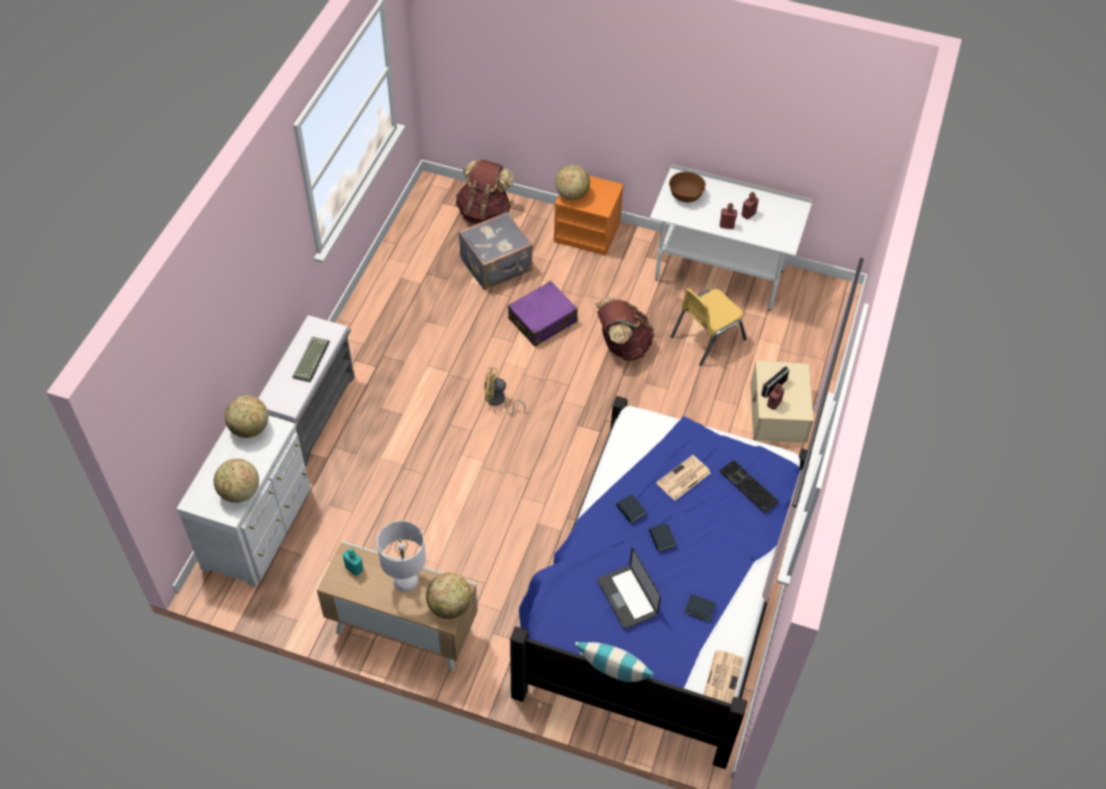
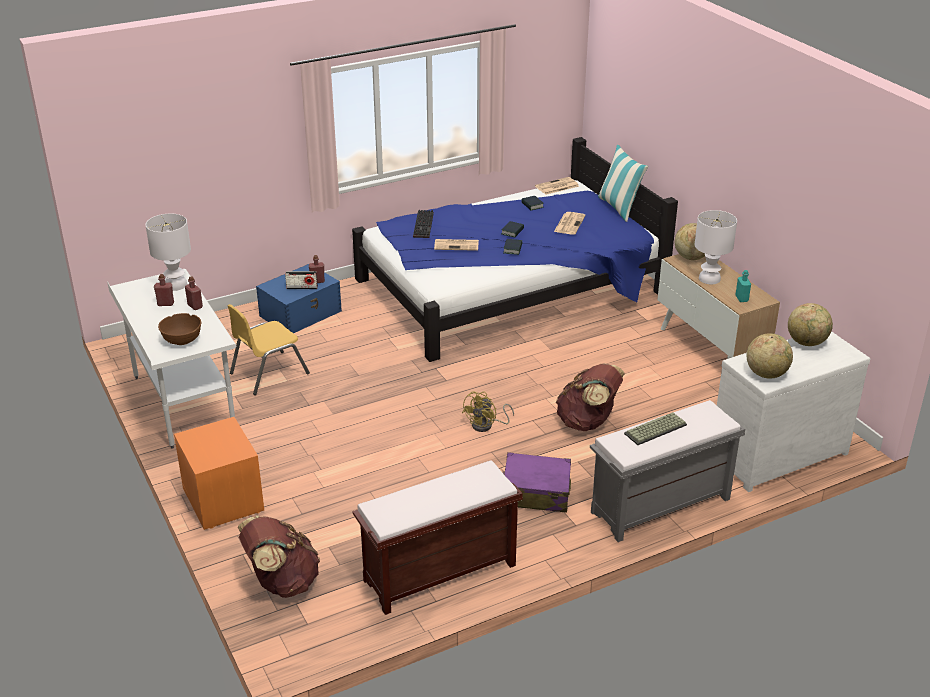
camera: 135 degrees left, 20 degrees down
(405, 273) = (438, 574): none -> brown bench
(497, 266) = (344, 524): grey suitcase -> none
(498, 401) = (486, 425): yellow fan -> yellow fan turned 75 degrees clockwise
(543, 320) = (371, 457): purple suitcase -> purple suitcase (535, 493)
(571, 194) = (231, 452): globe -> none
(622, 346) = (337, 404): brown backpack -> brown backpack (588, 422)
(627, 597) = (569, 223): laptop -> newspaper
(707, 338) = (268, 373): yellow chair -> yellow chair turned 135 degrees clockwise
(773, 234) = (175, 284): none -> white table lamp
(777, 413) = (301, 313): beige storage box -> blue storage box

